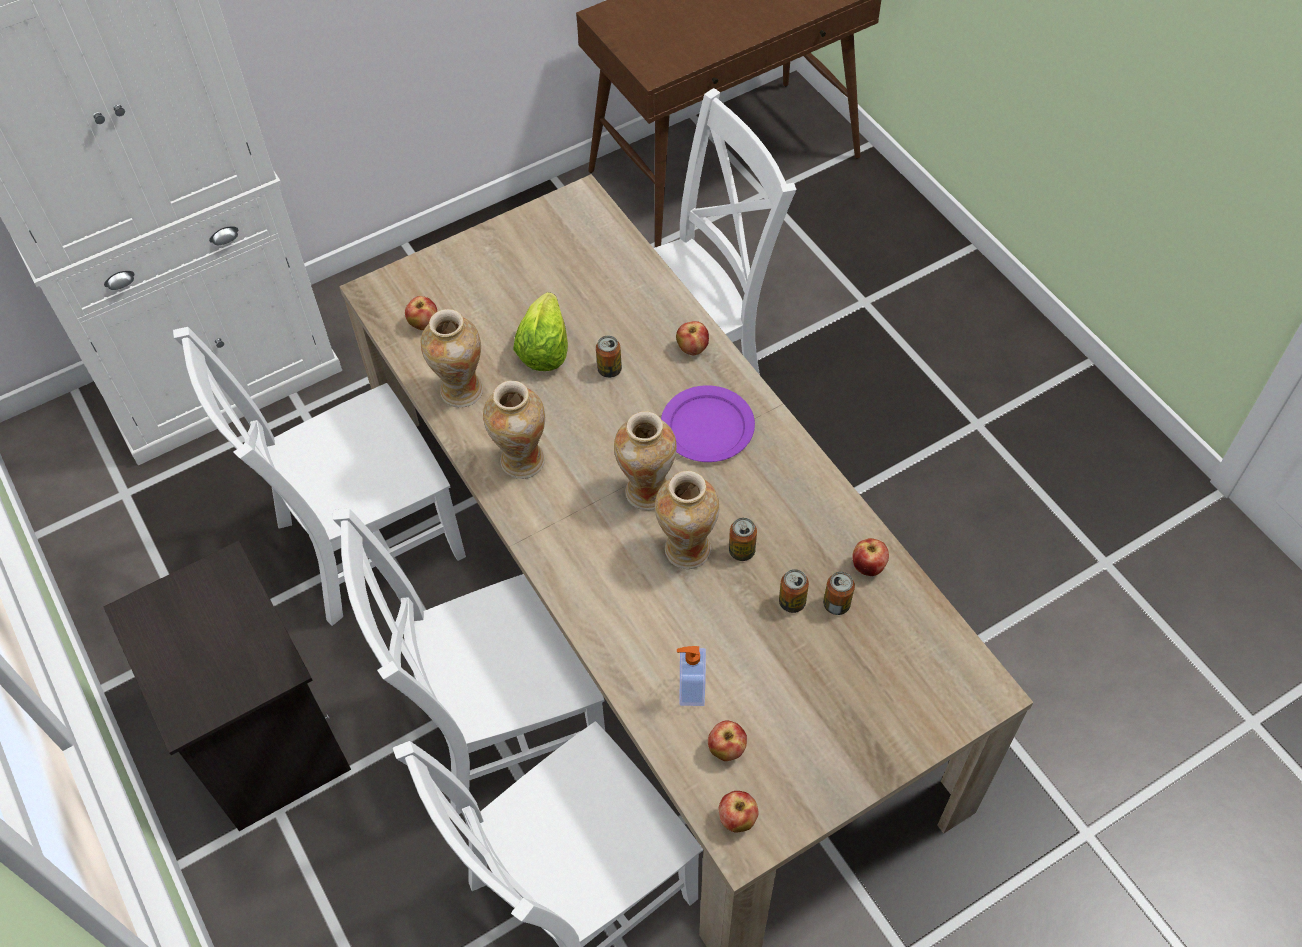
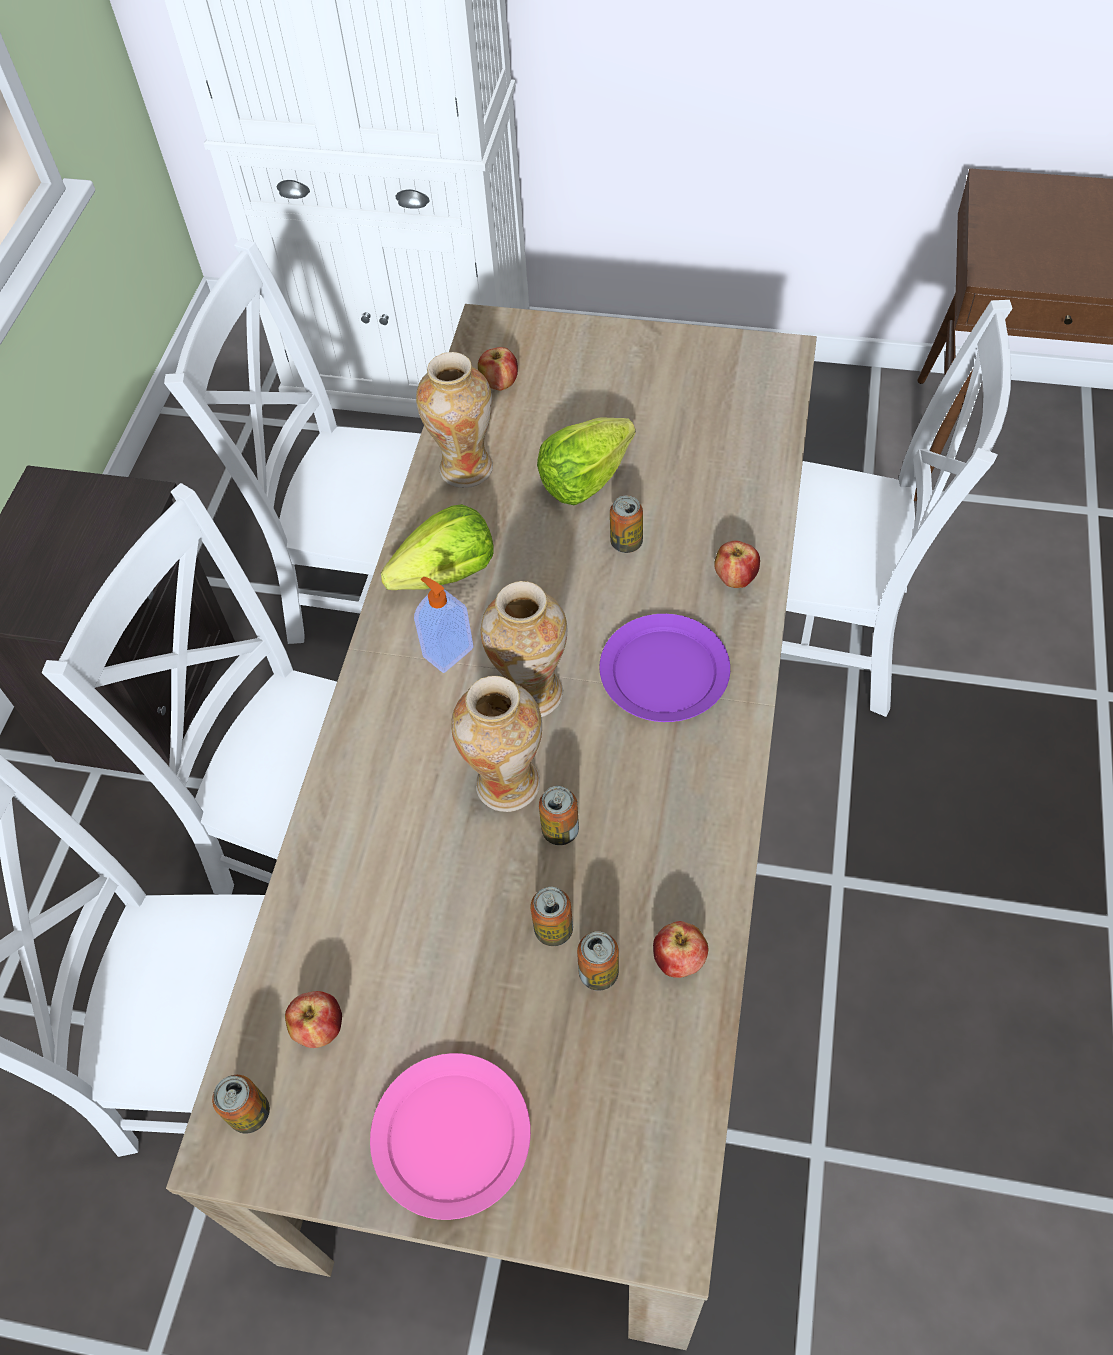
camera: 45 degrees right, 0 degrees up
(522, 461) = (447, 574): vase -> lettuce
(690, 690) = (353, 934): soap dispenser -> soap dispenser (447, 652)
(737, 819) = (250, 1113): apple -> can
(849, 738) = (452, 1136): none -> pink plate

